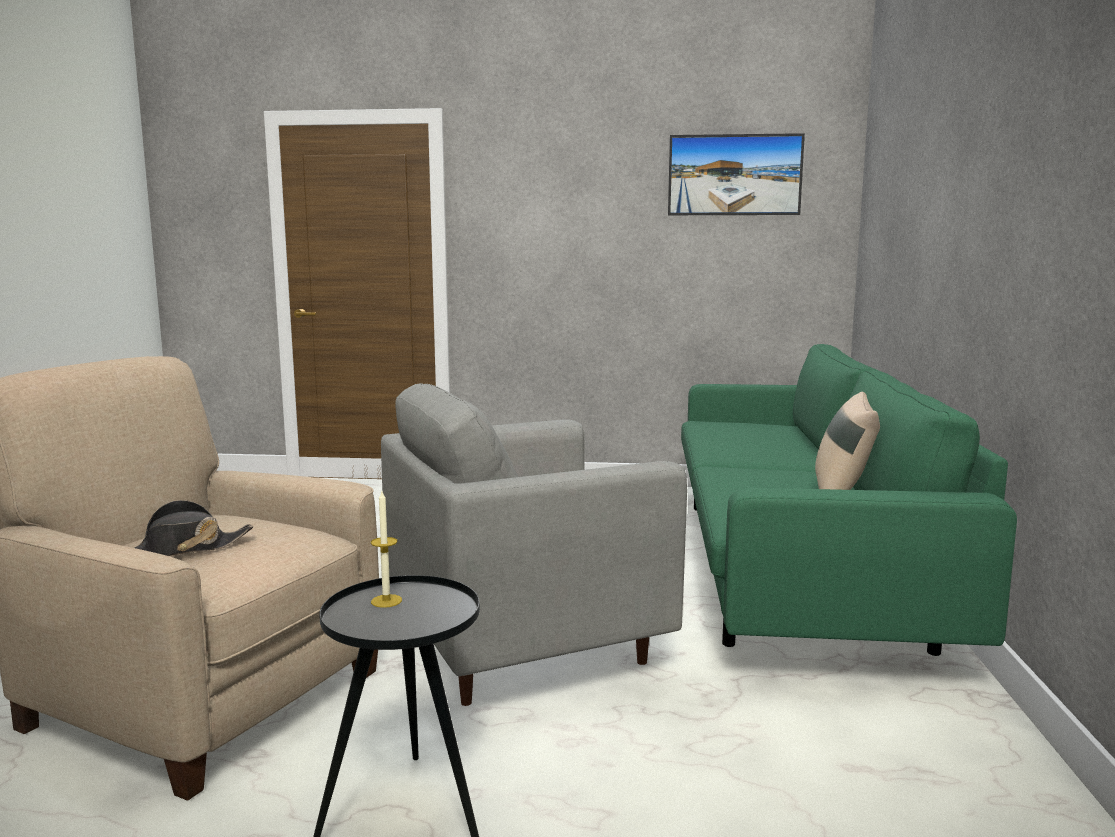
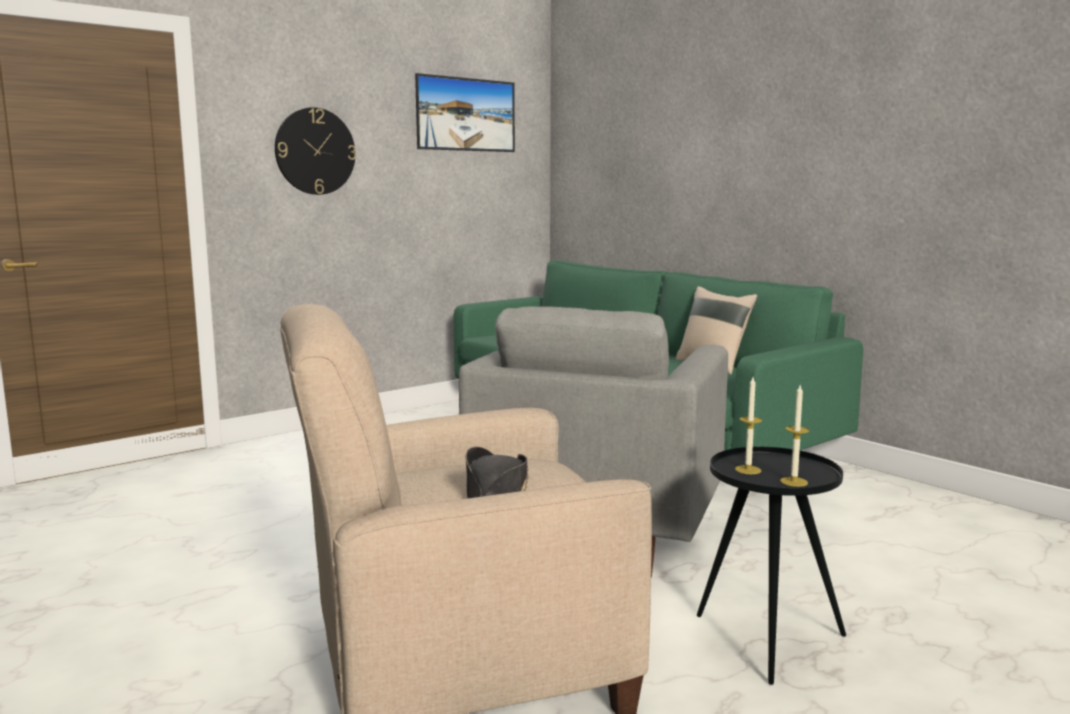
camera: 45 degrees left, 0 degrees up
(374, 627) = (794, 482): none -> candle
(552, 221) = (315, 151): none -> wall clock

